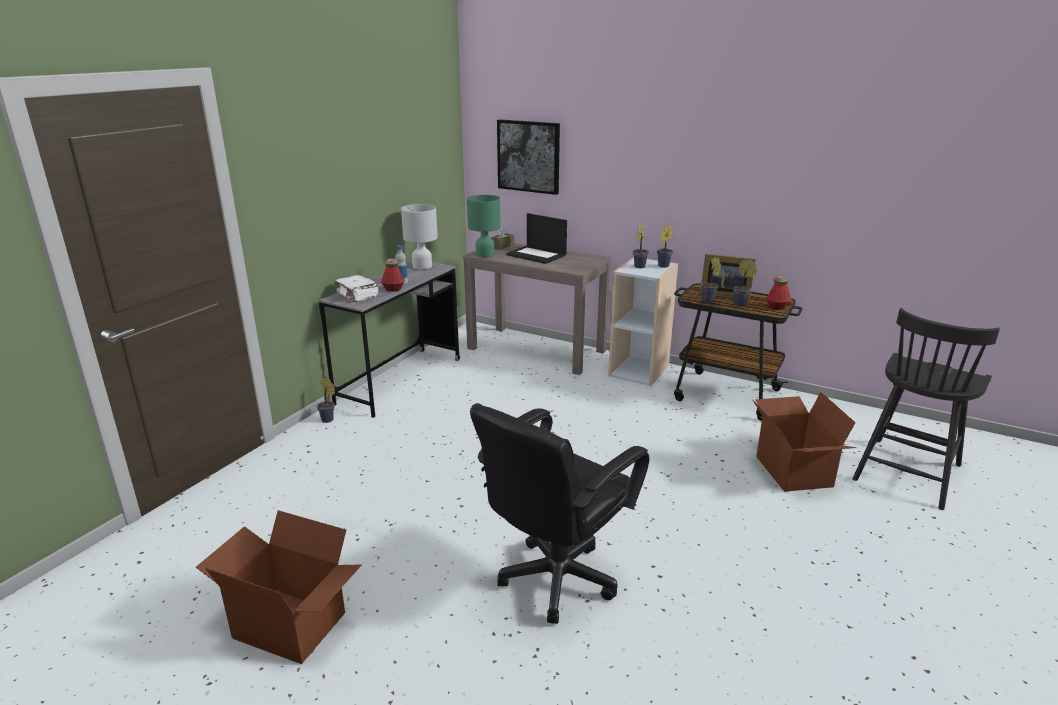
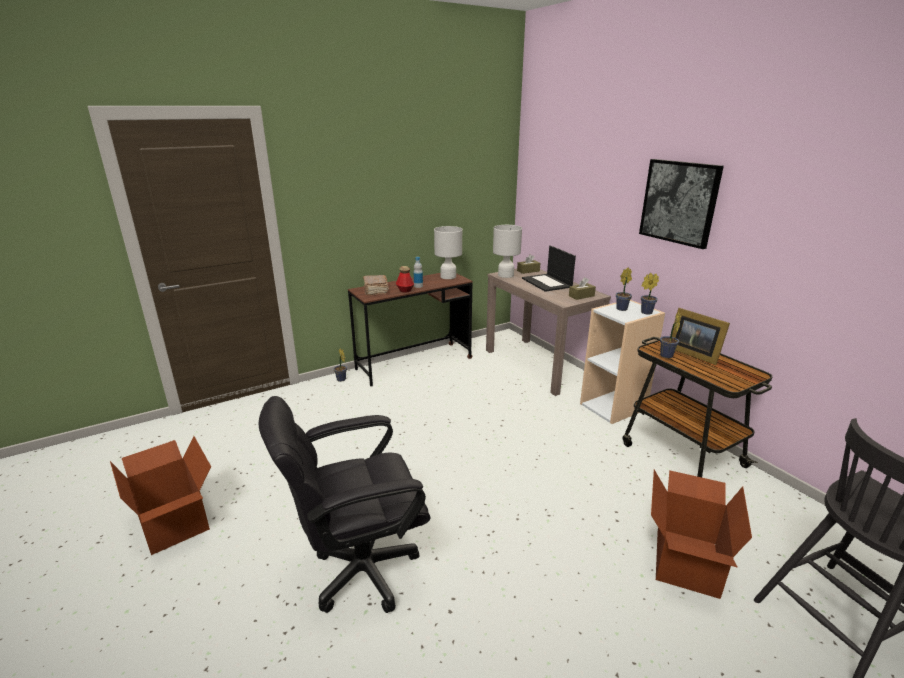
camera: 30 degrees right, 0 degrees up
(357, 295) = (375, 290): white book -> brown book
(400, 381) = (414, 363): grey desk -> brown desk
(485, 254) = (505, 275): green table lamp -> grey table lamp
(529, 156) = (559, 195): picture -> picture (679, 202)
(585, 262) = (581, 296): none -> brown tissue box
(741, 304) = (701, 367): potted plant -> none
(777, 307) = (740, 379): bottle -> none

